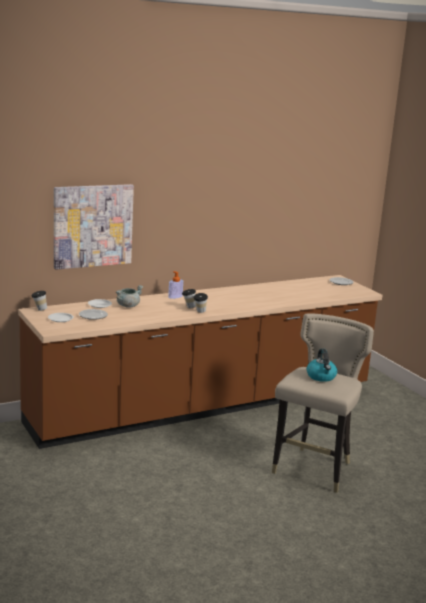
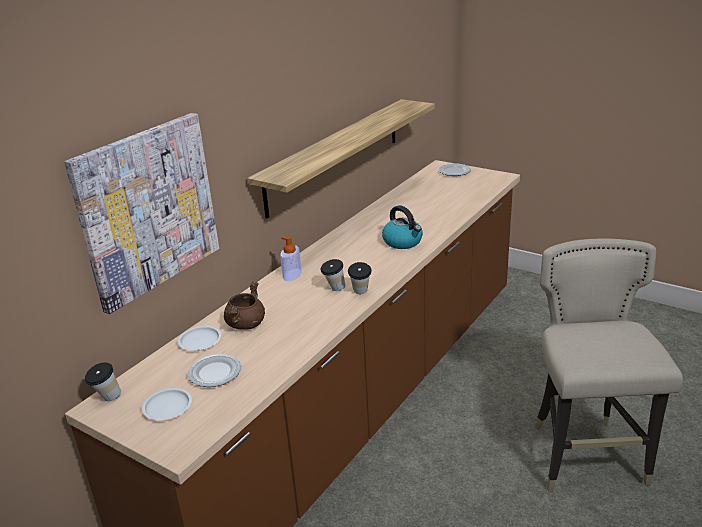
camera: 25 degrees left, 10 degrees up
(128, 306) = (245, 324): grey cooking pot -> brown cooking pot
(237, 240) = (335, 154): none -> shelf
(321, 377) = (602, 339): kettle -> kettle (403, 242)

